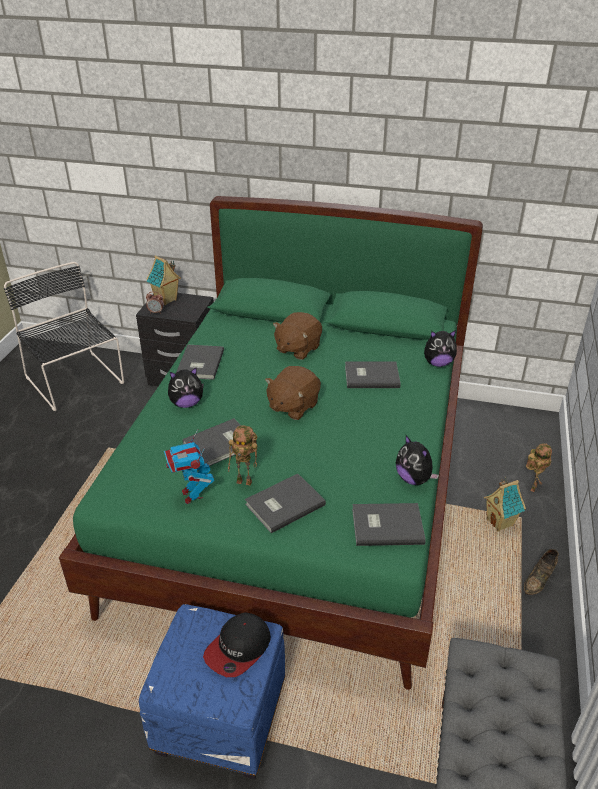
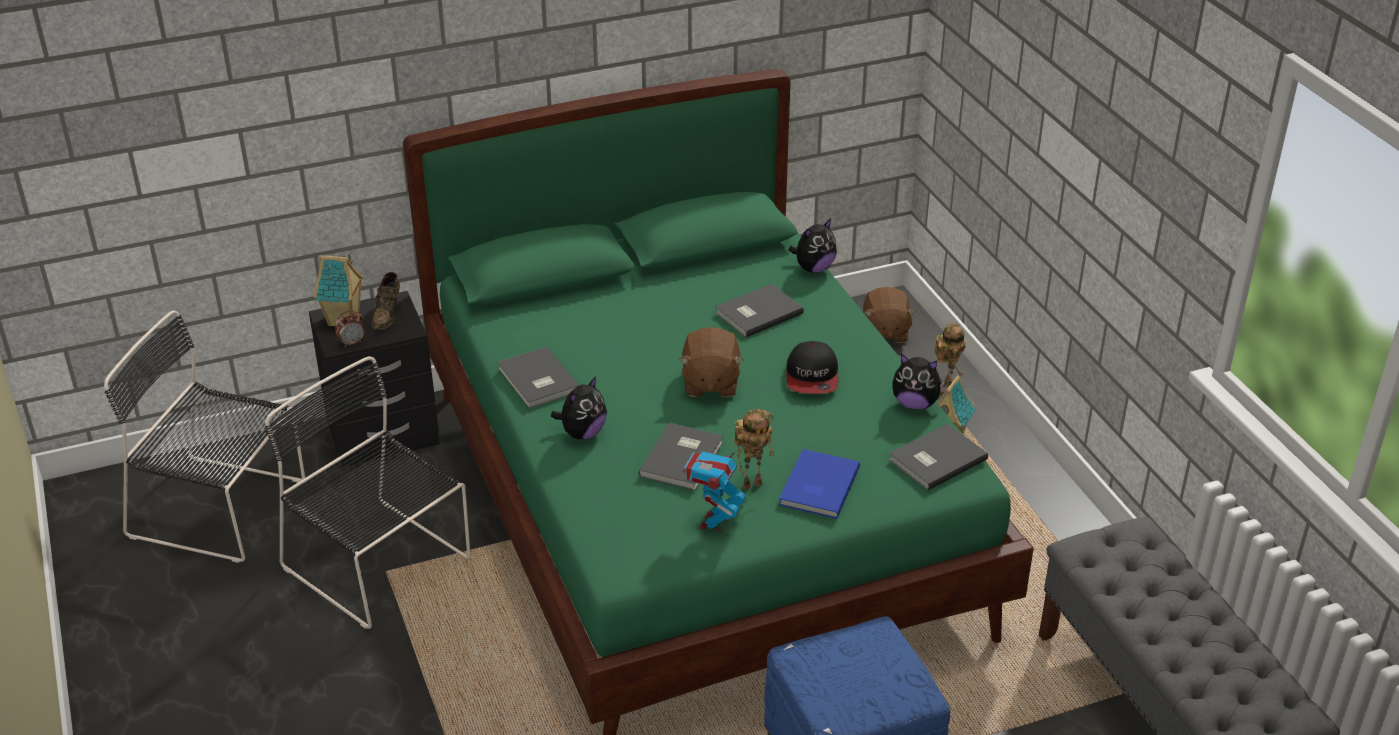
camera: 35 degrees left, 0 degrees up
(109, 443) = (380, 566): none -> black chair
(192, 495) = (713, 523): toy robot -> toy robot turned 75 degrees clockwise
(238, 649) = (875, 653): cap -> cap (812, 377)
(283, 504) = (816, 486): grey book -> blue book
(297, 349) = (635, 314): brown plush toy -> brown plush toy (885, 332)
(539, 579) = (1031, 478): brown shoe -> brown shoe (388, 314)

